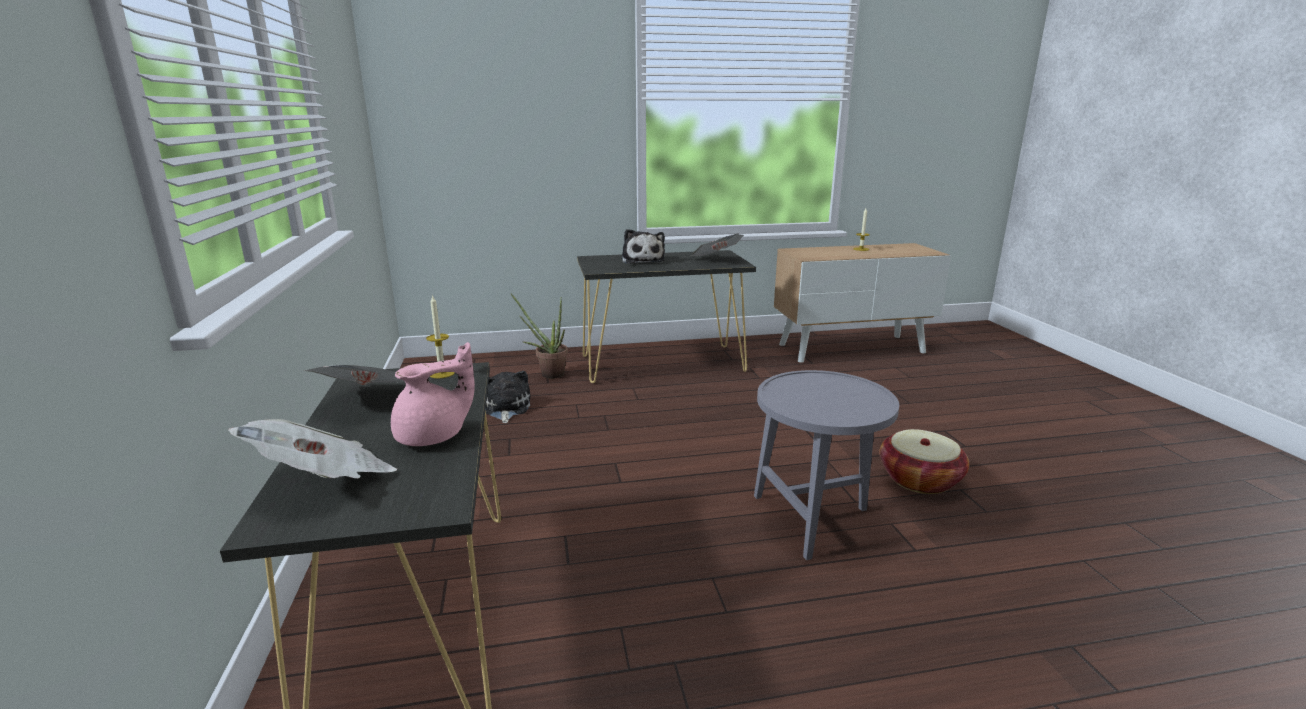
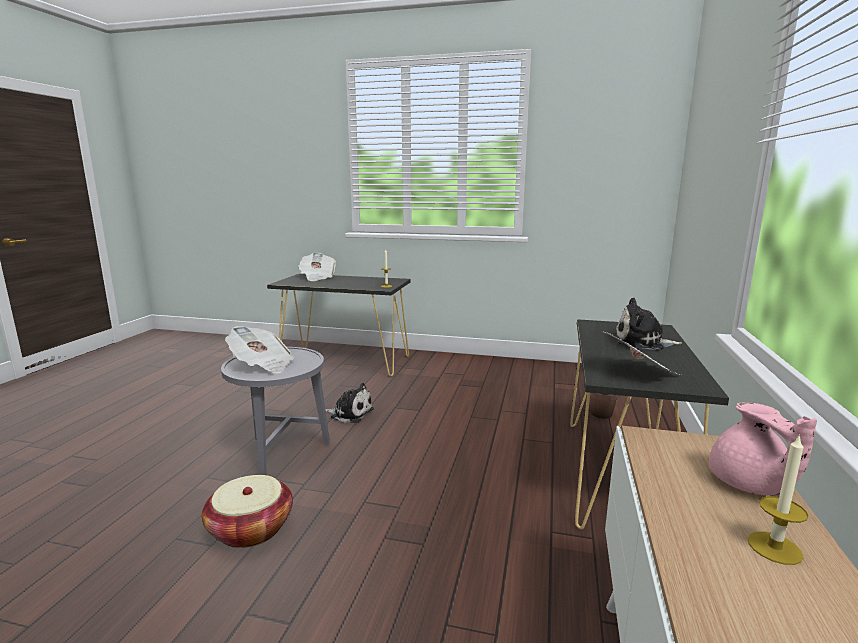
camera: 115 degrees right, 5 degrees down
(370, 400) = (371, 280): newspaper -> newspaper (262, 365)
(434, 436) = (326, 284): pink teapot -> pink teapot (749, 485)
(506, 408) = (532, 390): plush toy -> plush toy (350, 413)

